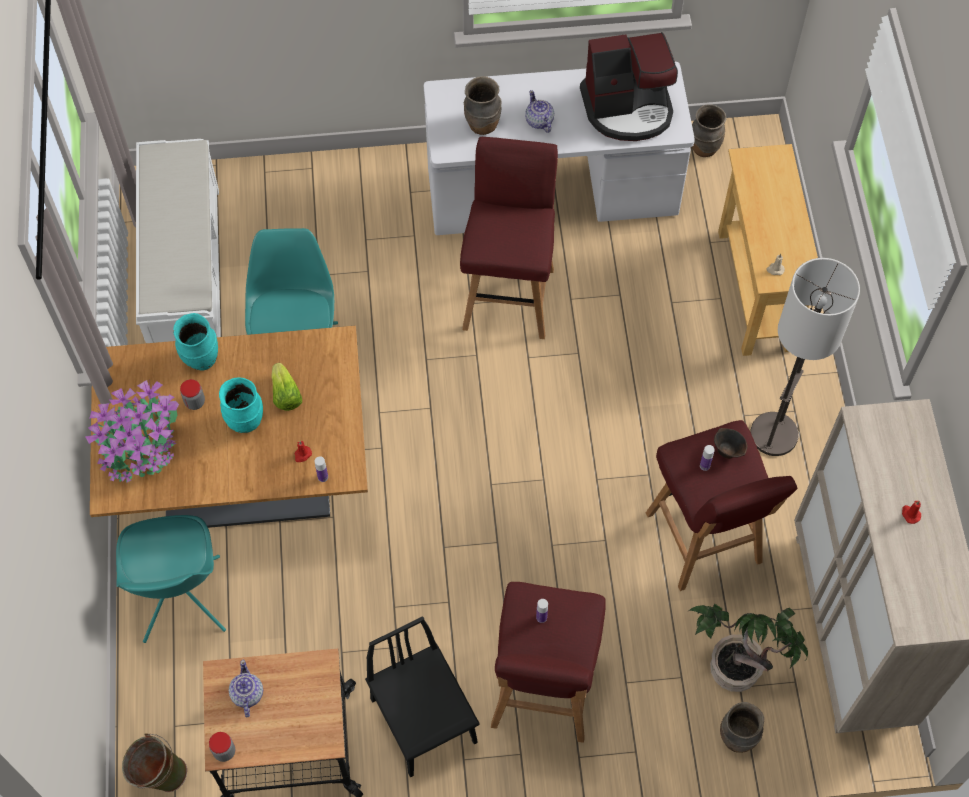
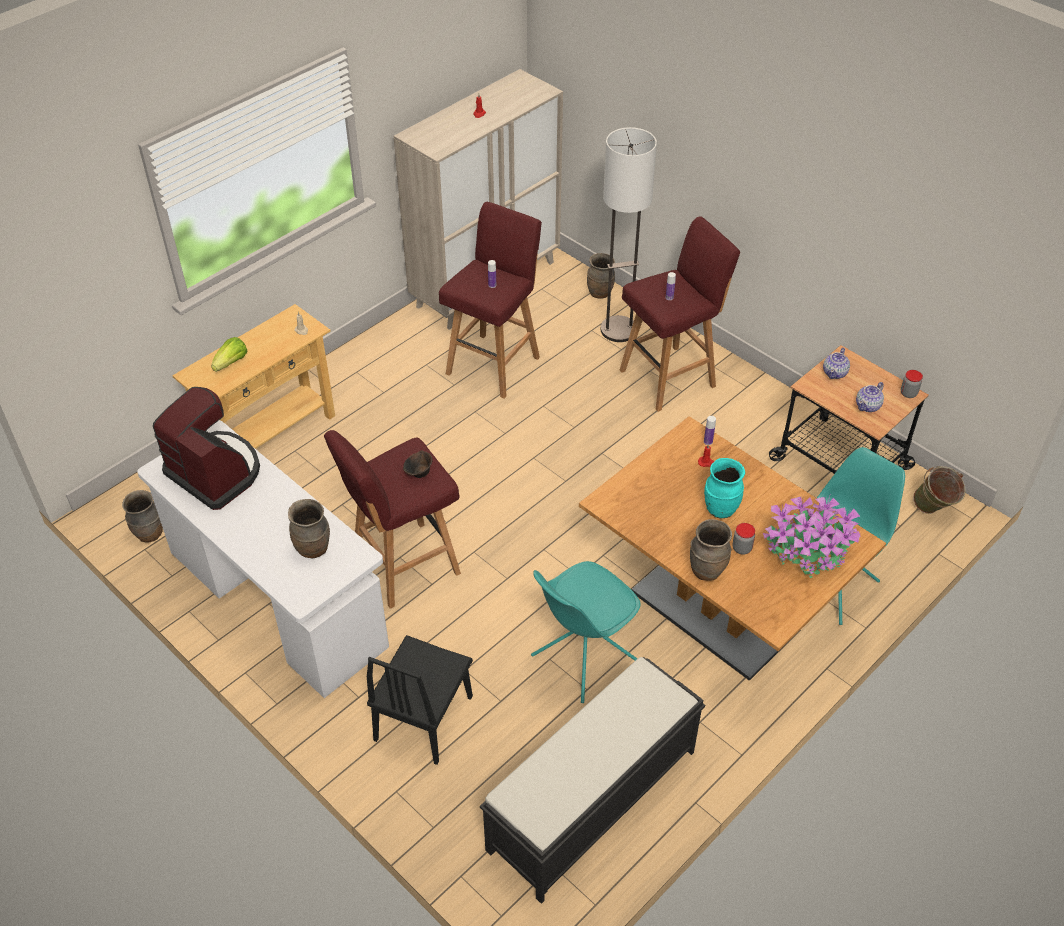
camera: 130 degrees left, 15 degrees down
(186, 272) = (591, 801): white bench -> black bench
(201, 359) = (707, 570): turquoise vase -> brown vase
(285, 395) = (676, 502): lettuce -> lettuce (231, 363)
(423, 720) = (748, 416): black chair -> black chair (423, 717)
(539, 121) = (277, 517): teapot -> teapot (835, 373)
(728, 449) = (470, 281): brown bowl -> brown bowl (419, 473)
(736, 666) = (559, 313): potted plant -> none
(774, 435) = (385, 372): floor lamp -> floor lamp (619, 329)

